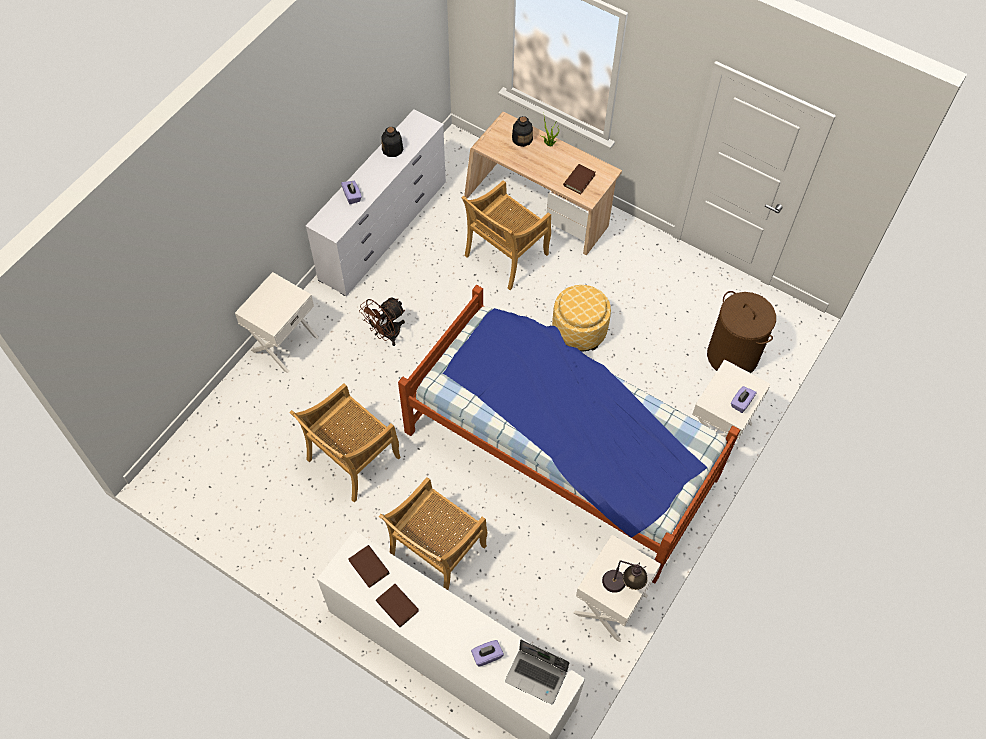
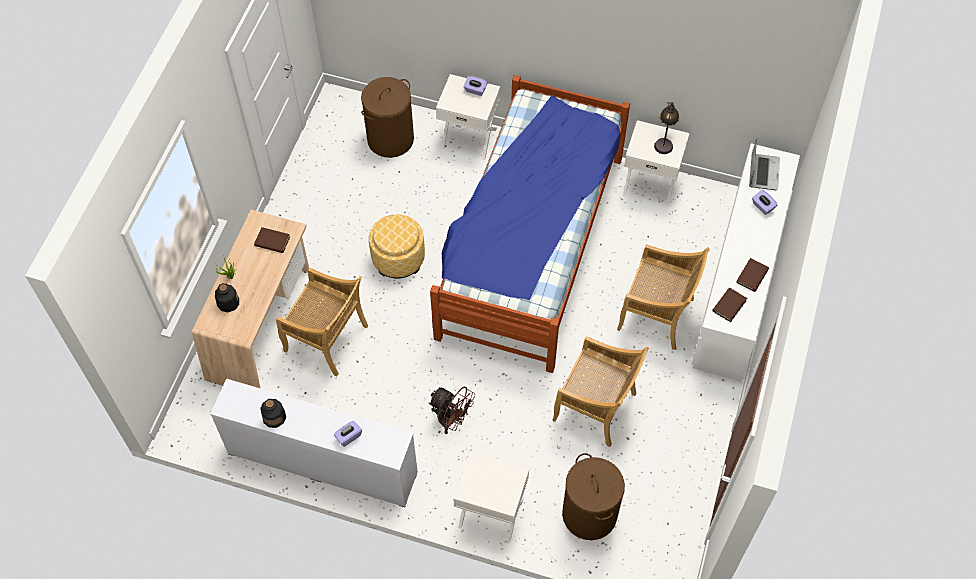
camera: 105 degrees left, 0 degrees up
(248, 422) = (589, 514): none -> brown laundry basket

